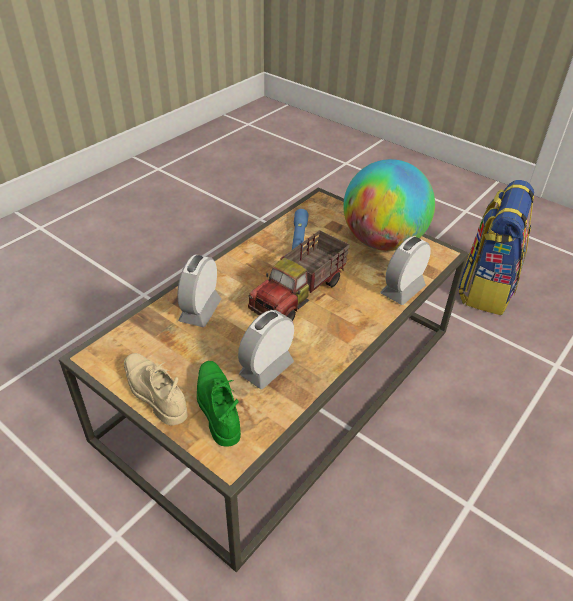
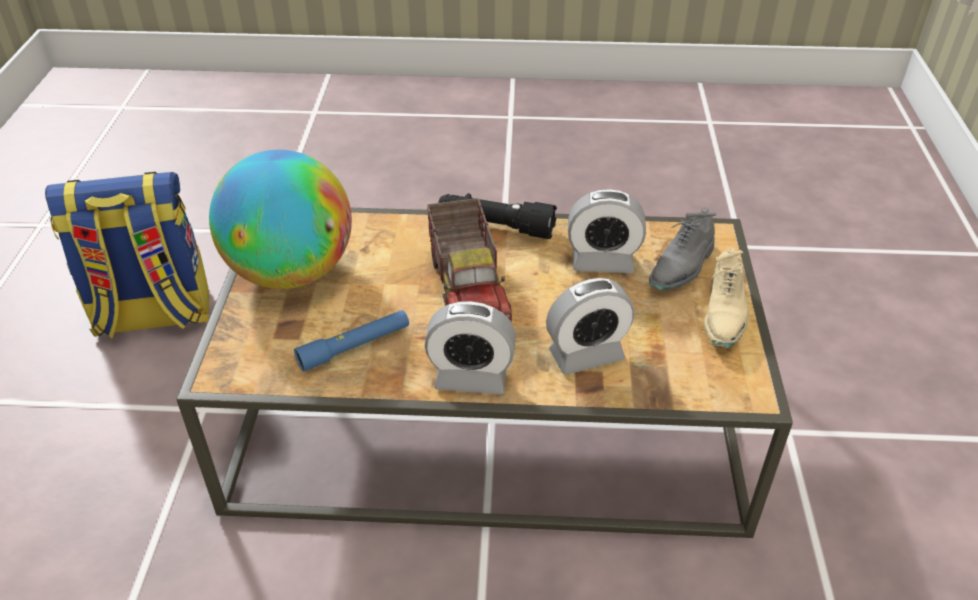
camera: 125 degrees left, 0 degrees up
(217, 407) = (681, 267): green shoe -> grey shoe
(300, 295) = (469, 292): toy truck -> toy truck turned 75 degrees clockwise
(355, 339) = (495, 226): none -> black flashlight
(402, 290) = (381, 224): alarm clock -> alarm clock (471, 378)

